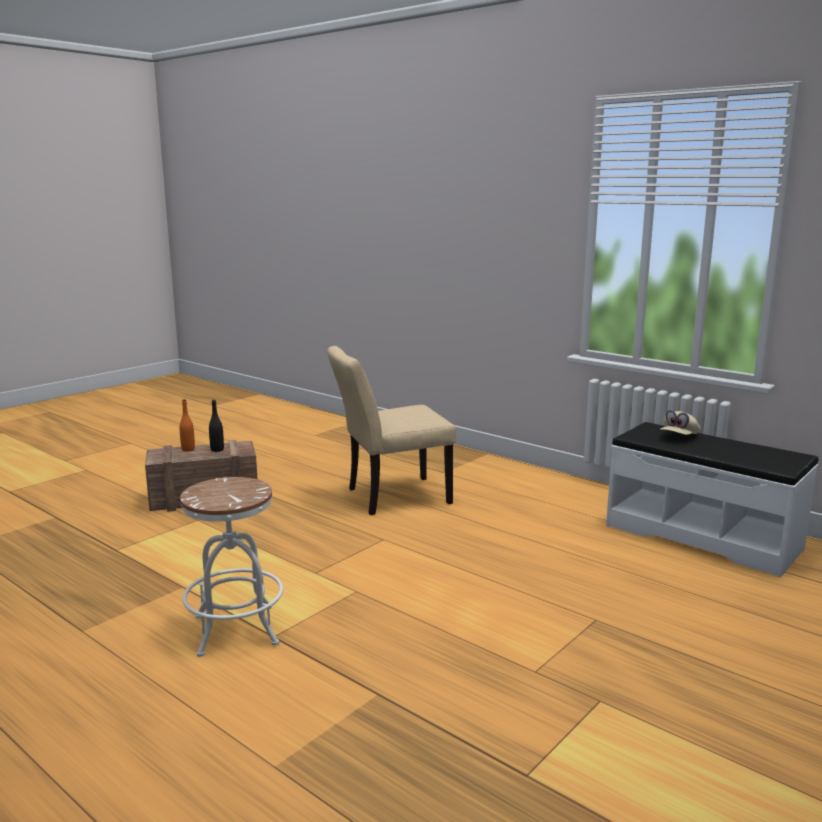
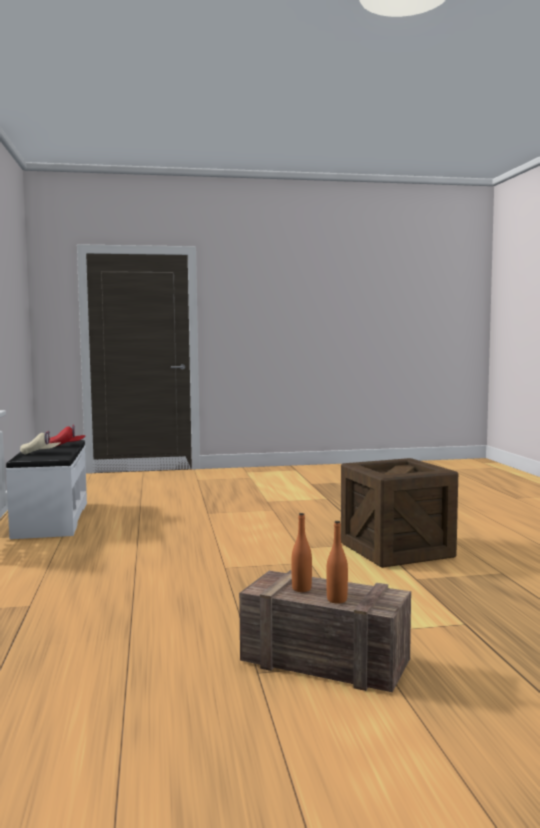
camera: 140 degrees left, 10 degrees down
(217, 450) = (301, 589): black bottle -> orange bottle
(236, 630) = (396, 550): white stool -> crate
(390, 497) = (142, 596): beige chair -> none
(729, 456) = (67, 446): none -> red cap

